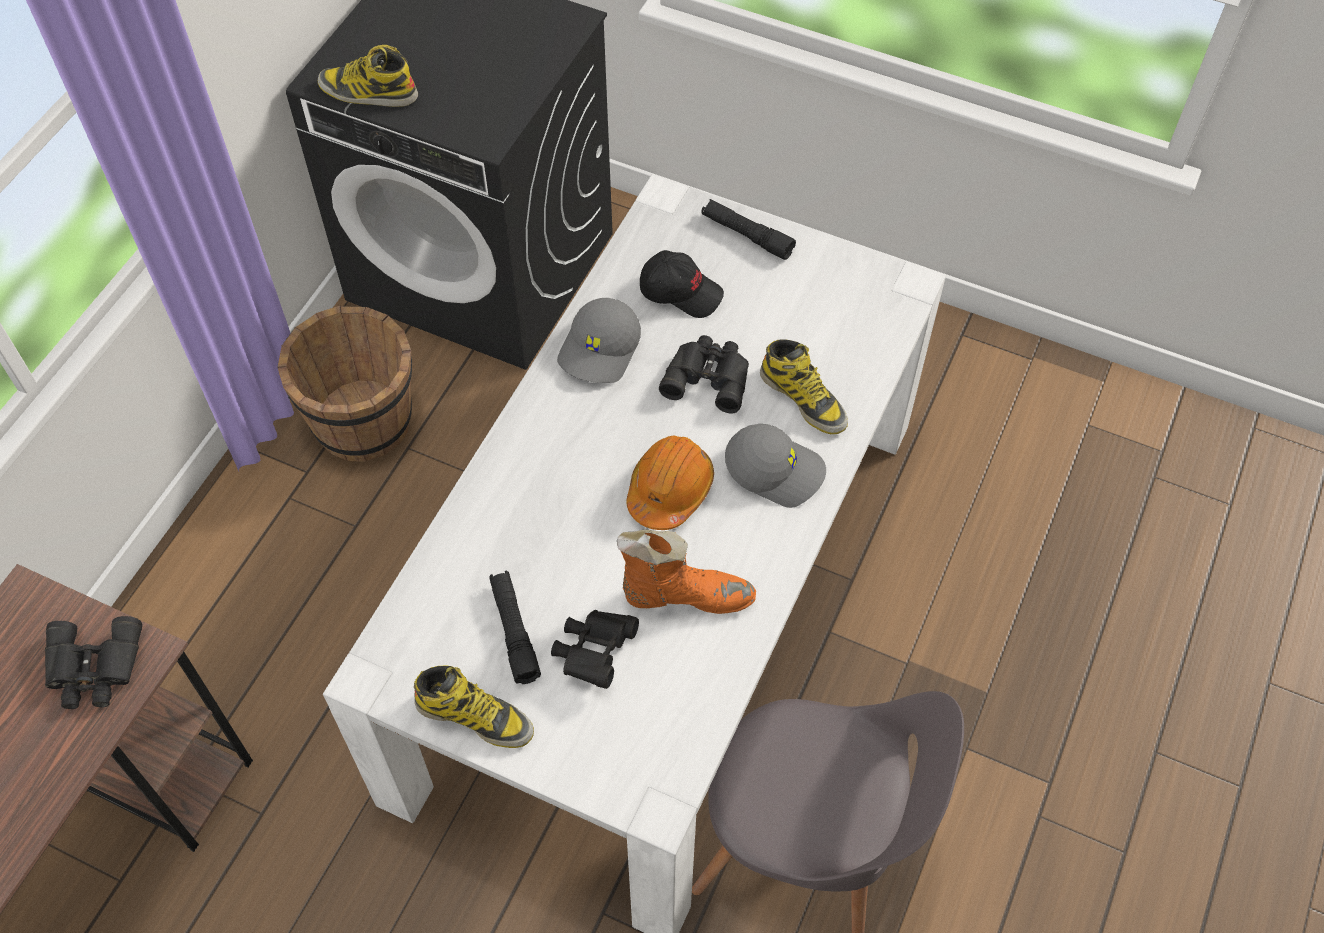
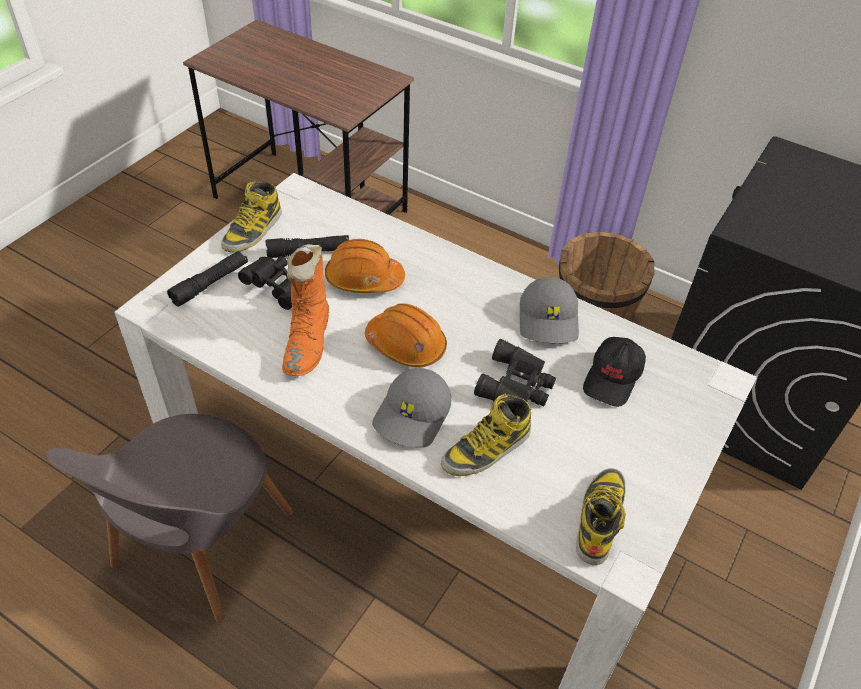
camera: 95 degrees right, 10 degrees down
(94, 669) = (339, 100): black binoculars -> none
(368, 92) = (779, 172): boot -> boot (599, 517)
(559, 554) = (363, 279): none -> orange hard hat
(601, 350) = (549, 320): grey cap -> grey cap turned 120 degrees counterclockwise
(747, 235) = (685, 437): black flashlight -> black flashlight (210, 283)

